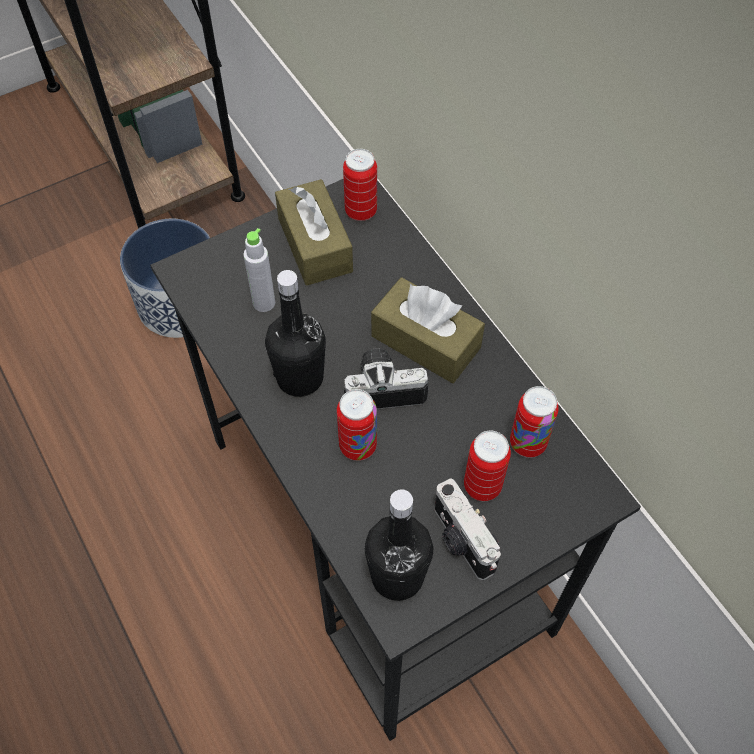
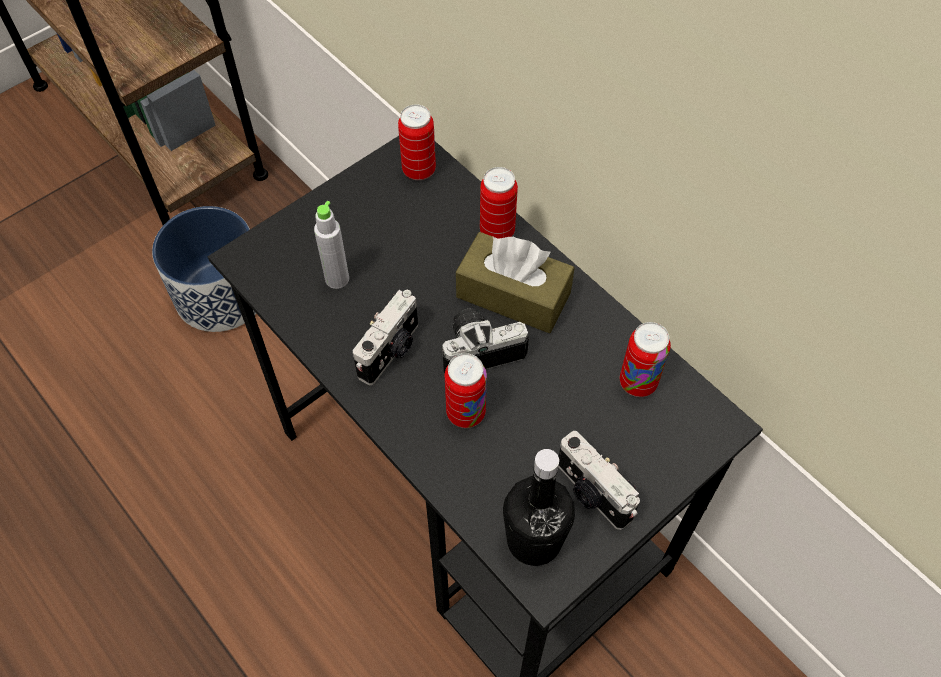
camera: 10 degrees left, 0 degrees up
(300, 378) = (391, 351): black bottle -> camera
(315, 245) = (378, 211): brown tissue box -> none
(482, 486) = (601, 433): can -> can (497, 231)

